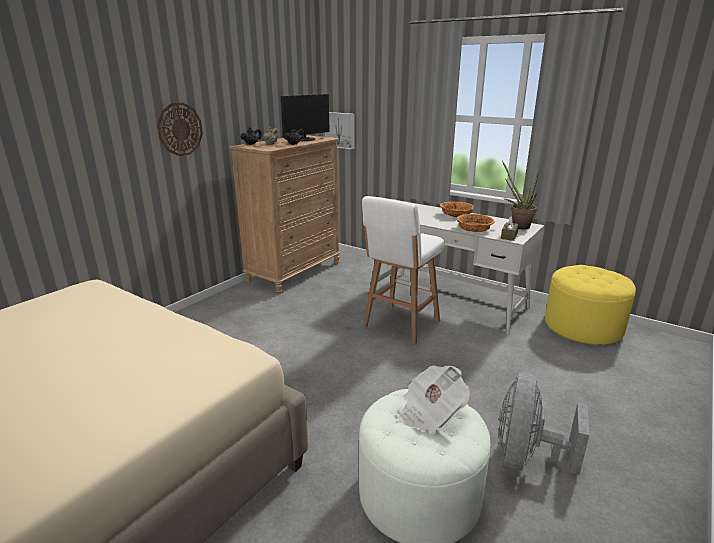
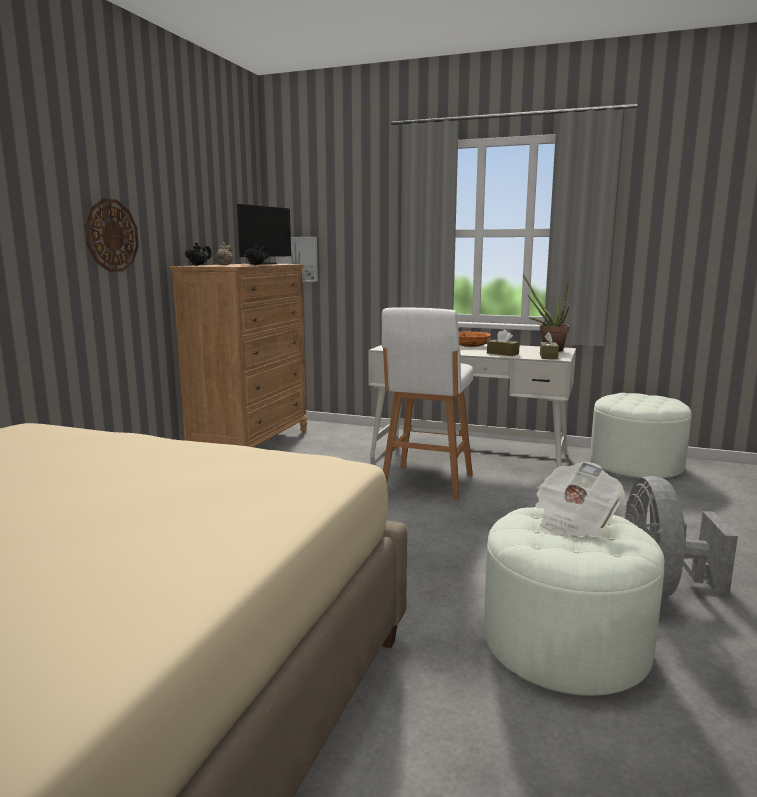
camera: 15 degrees left, 10 degrees down
(473, 229) = (502, 353): orange bowl -> brown tissue box
(583, 326) = (636, 464): yellow ottoman -> white ottoman

